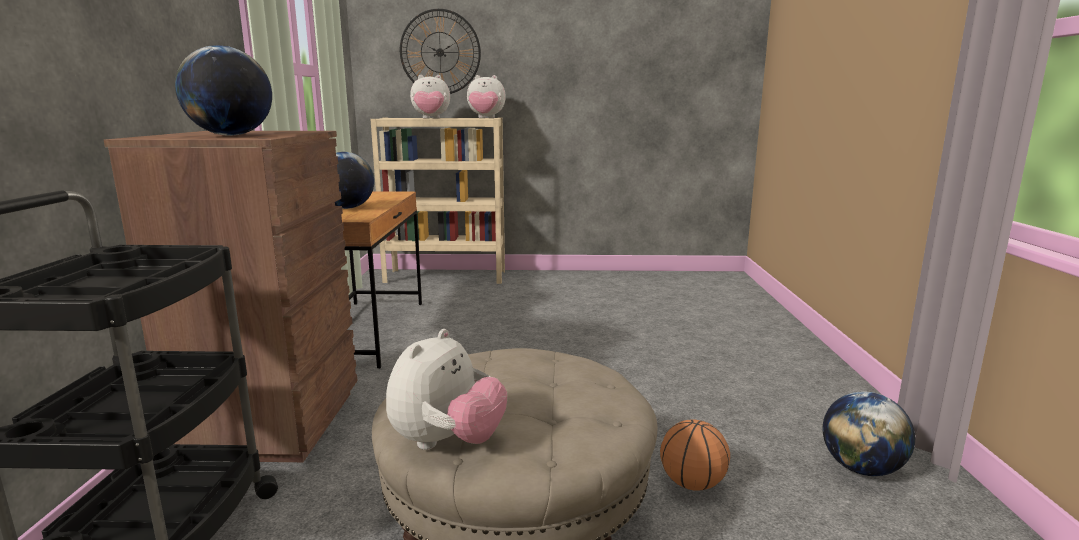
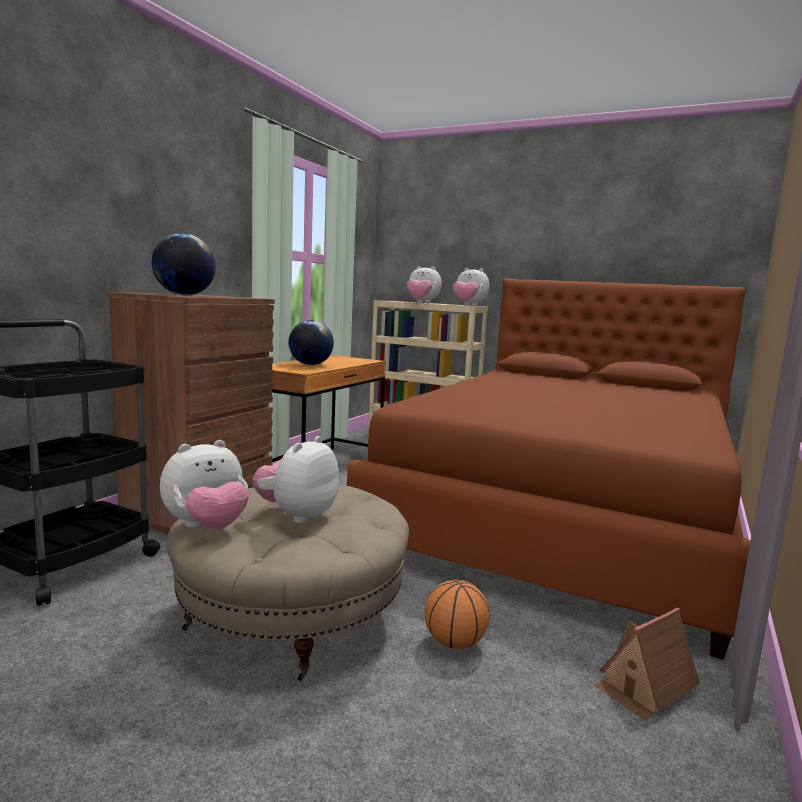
camera: 25 degrees right, 5 degrees down
(440, 52) = (443, 248): wall clock -> none
(527, 398) = (297, 515): none -> plush toy
(649, 324) = (564, 513): none -> brown bed
(861, 468) = (645, 686): globe -> toy house

